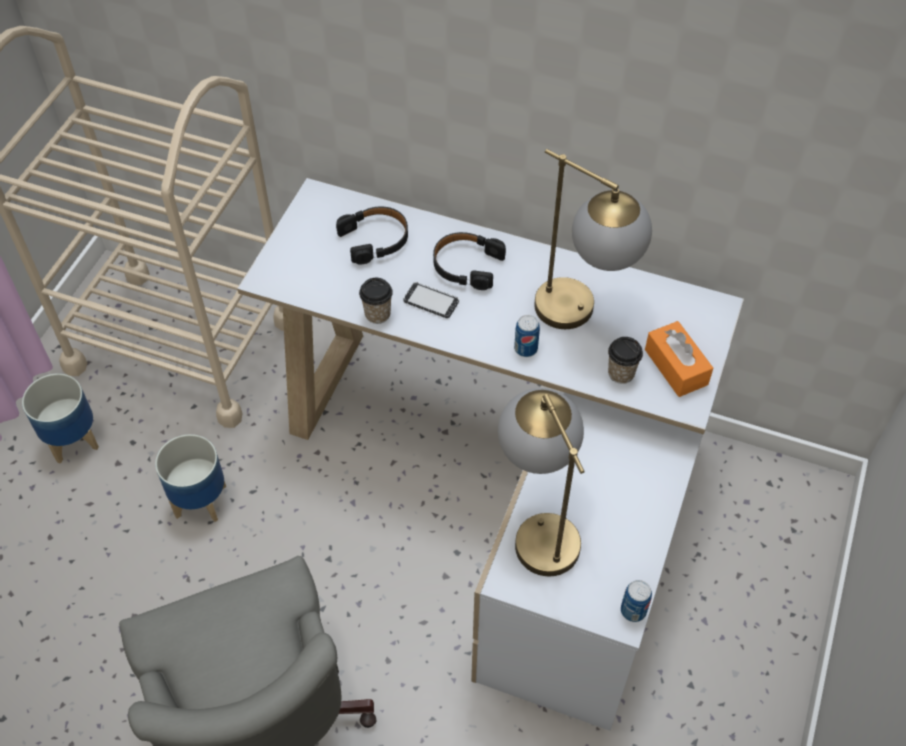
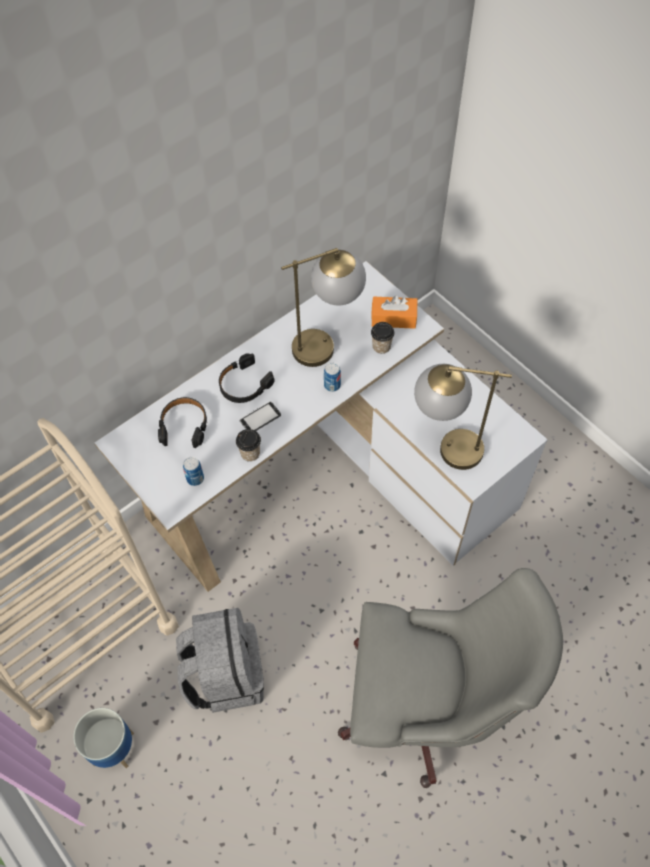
camera: 60 degrees left, 5 degrees up
(201, 500) = (225, 674): planter -> grey backpack
(633, 610) = (524, 430): can -> can (195, 478)

